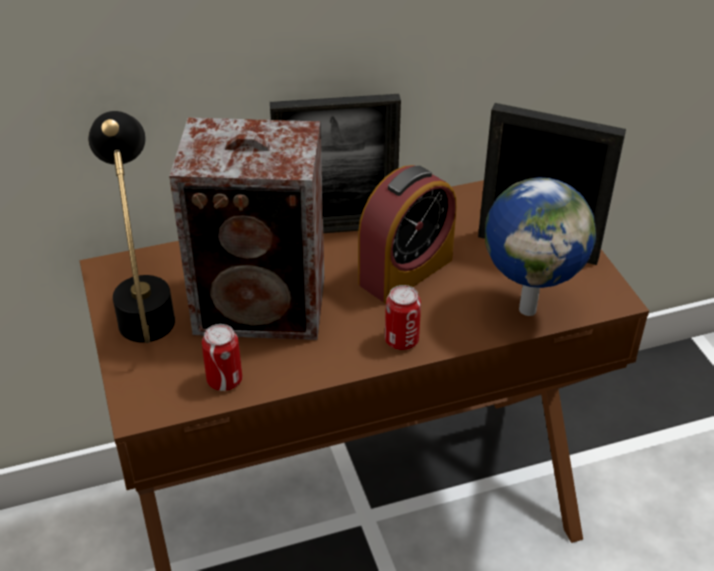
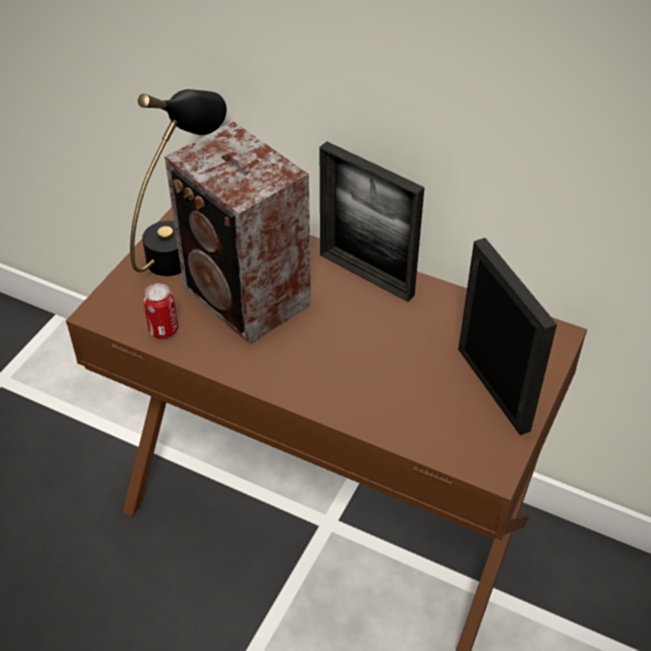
camera: 45 degrees right, 5 degrees up
(401, 340) = (300, 384): can -> none
(405, 271) = (370, 338): alarm clock -> none
(528, 308) = (418, 428): globe -> none

